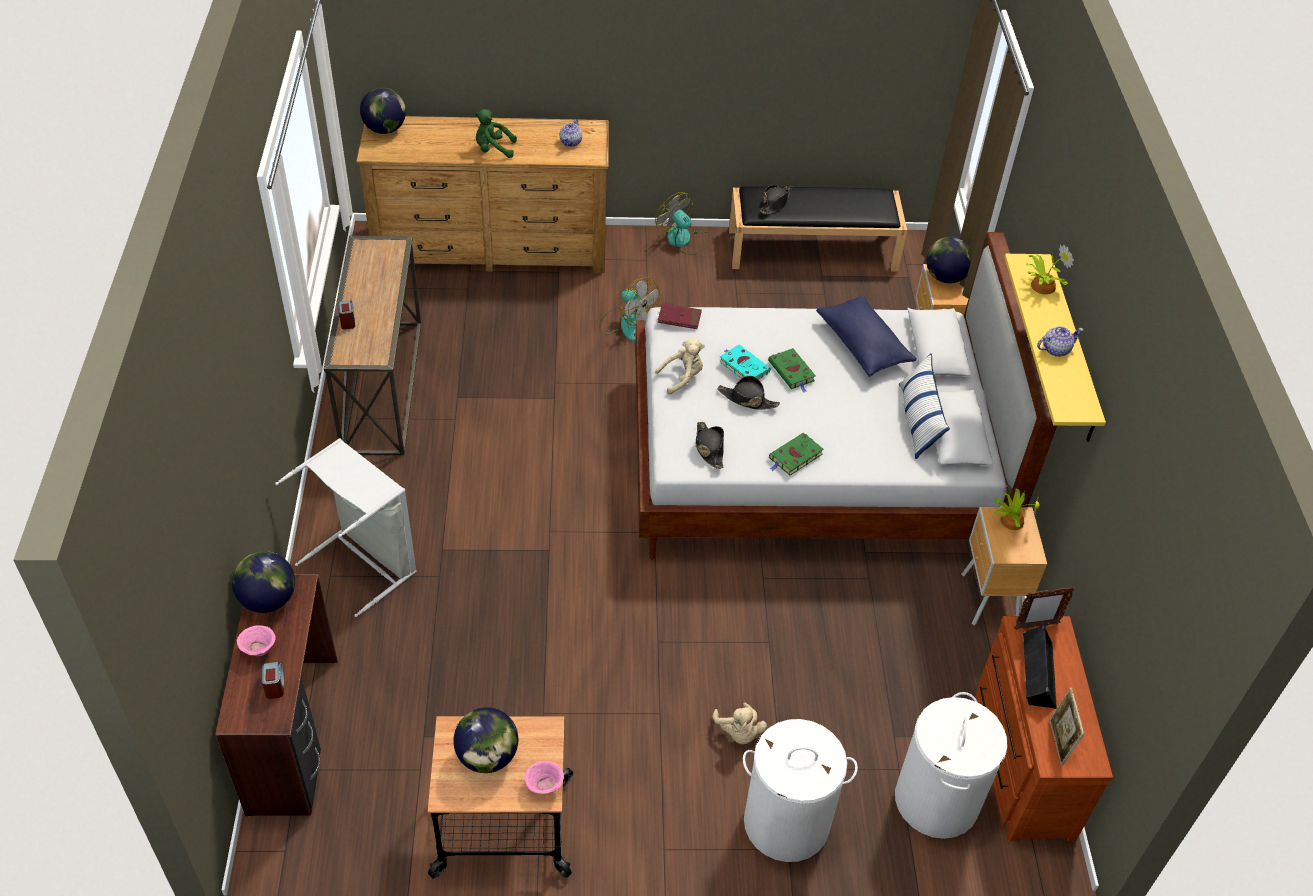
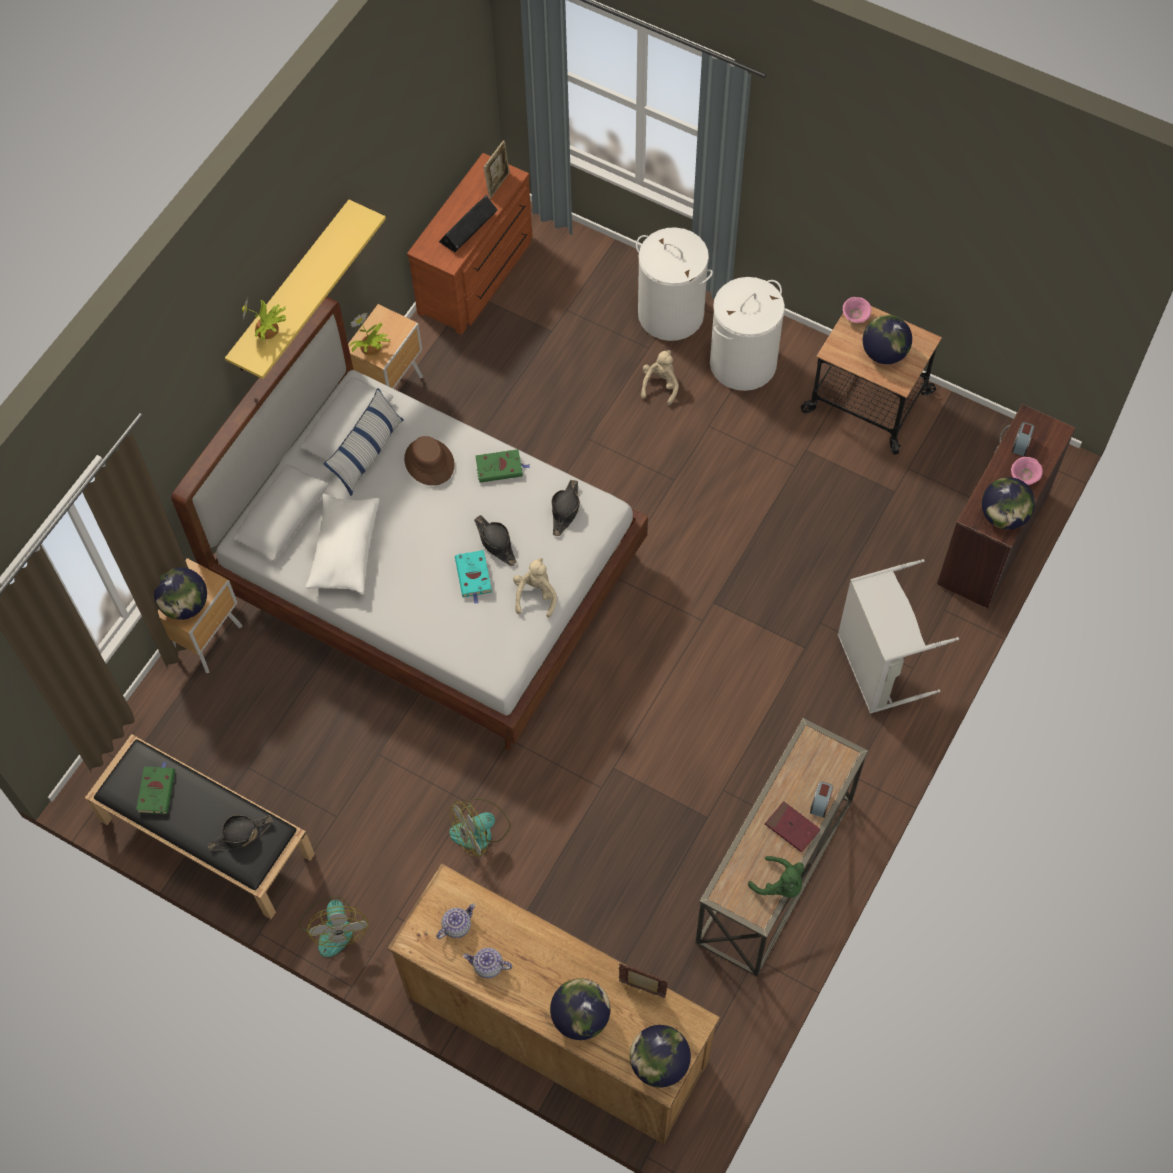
camera: 145 degrees left, 15 degrees up
(453, 132) = (581, 1016): none -> globe
(493, 149) = (552, 958): green plush toy -> green plush toy (780, 885)
(627, 323) = (480, 830): fan -> fan turned 105 degrees counterclockwise
(679, 318) = (490, 663): red book -> red book (792, 827)
(682, 378) = (535, 595): beige plush toy -> beige plush toy turned 90 degrees clockwise
(792, 372) = (434, 550): green book -> green book (156, 790)
(859, 434) = (429, 462): none -> brown hat
(863, 345) = (345, 550): blue pillow -> white pillow
(937, 800) = (558, 279): white laundry basket -> white laundry basket (743, 363)
(1036, 626) = (438, 257): picture frame -> picture frame (642, 990)
(1056, 349) = (320, 270): teapot -> teapot (488, 966)

